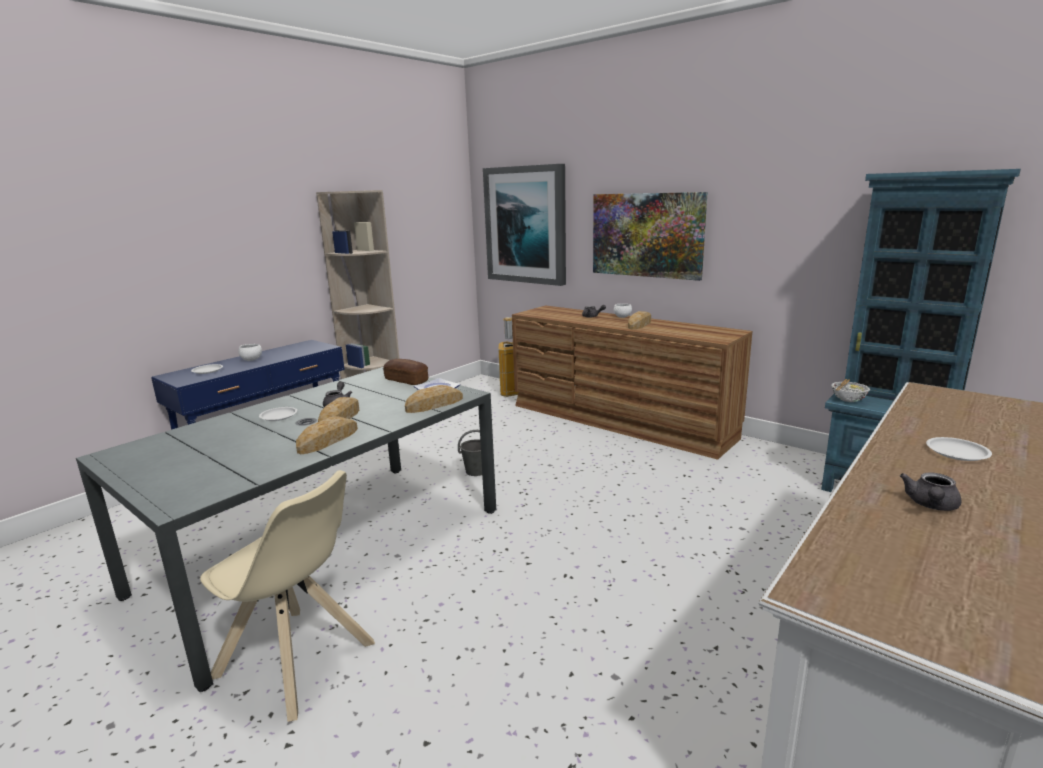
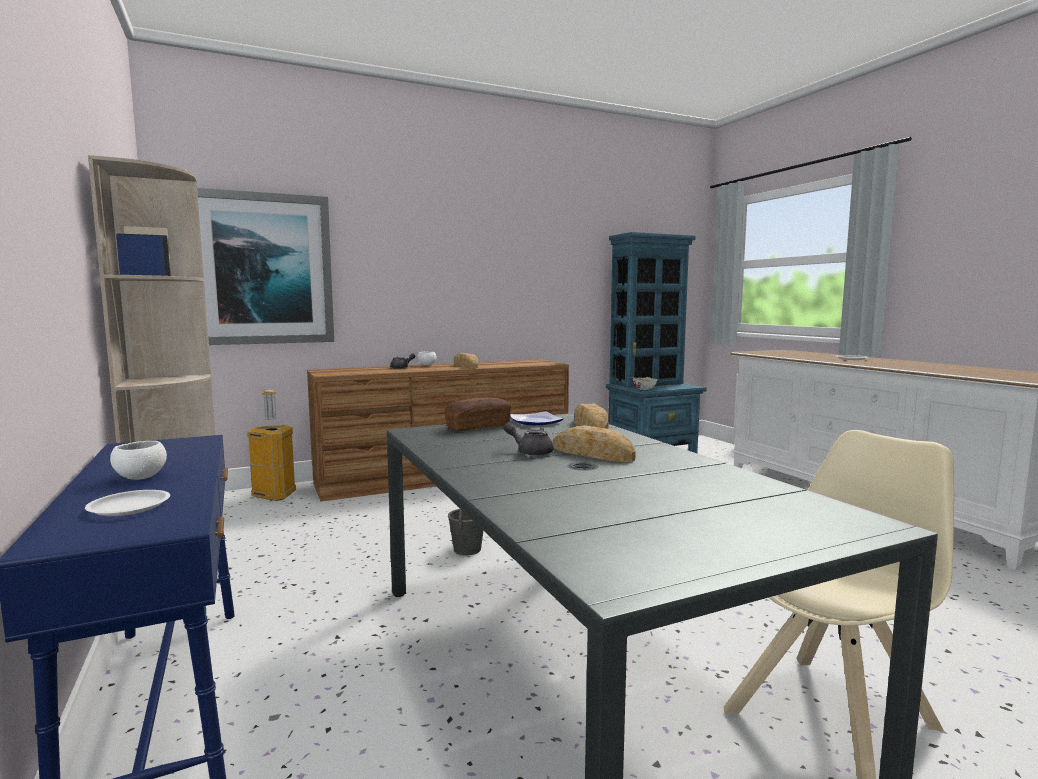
camera: 65 degrees left, 10 degrees down
(278, 416) = (541, 475): white plate -> none
(328, 440) = (670, 460): bread -> none
(646, 235) = (435, 280): picture -> none
(930, 505) = (921, 366): grey teapot -> none

